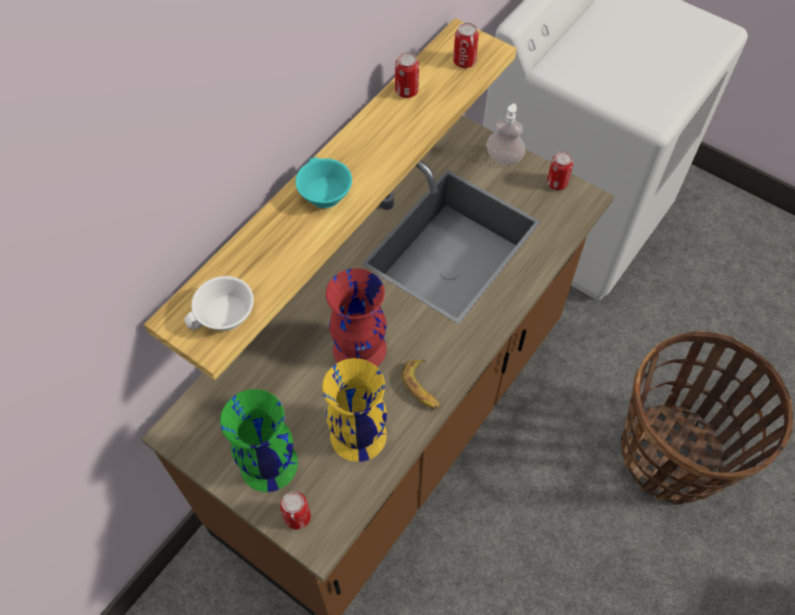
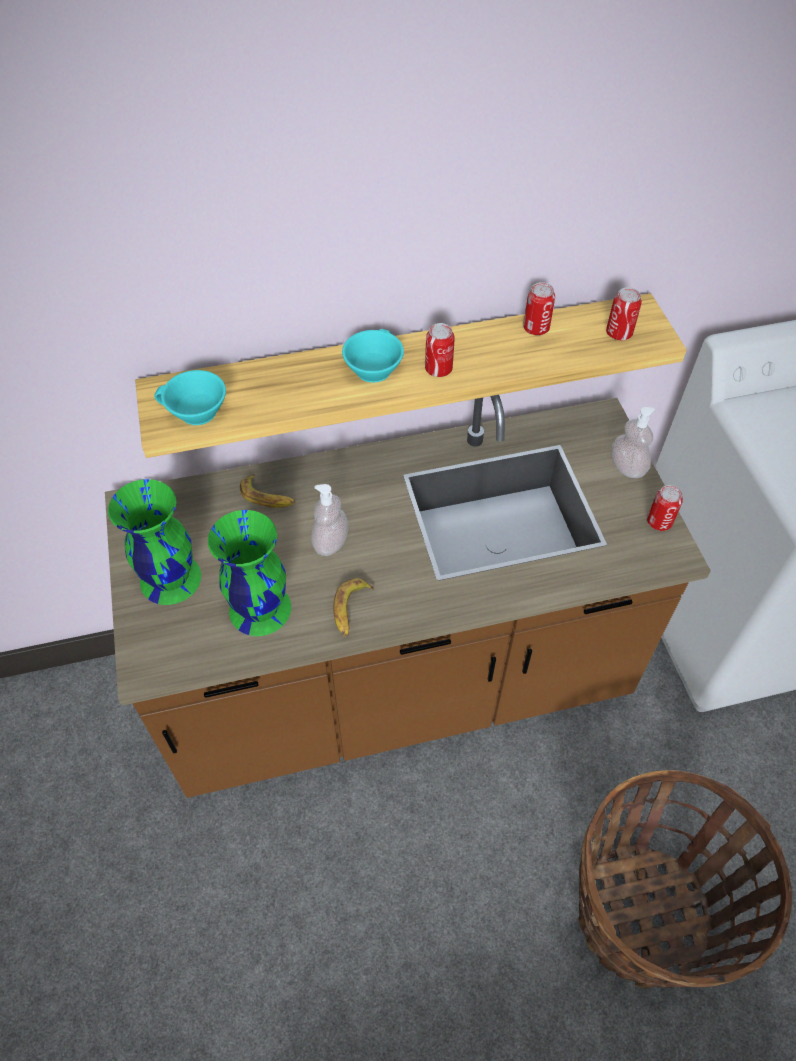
camera: 40 degrees right, 5 degrees down
(225, 318) = (195, 413): white cup -> turquoise cup
(279, 349) = (268, 497): none -> banana
(297, 517) = (149, 636): can -> can (438, 369)
(357, 435) = (259, 608): yellow vase -> green vase
(360, 349) = (331, 542): red vase -> soap dispenser

